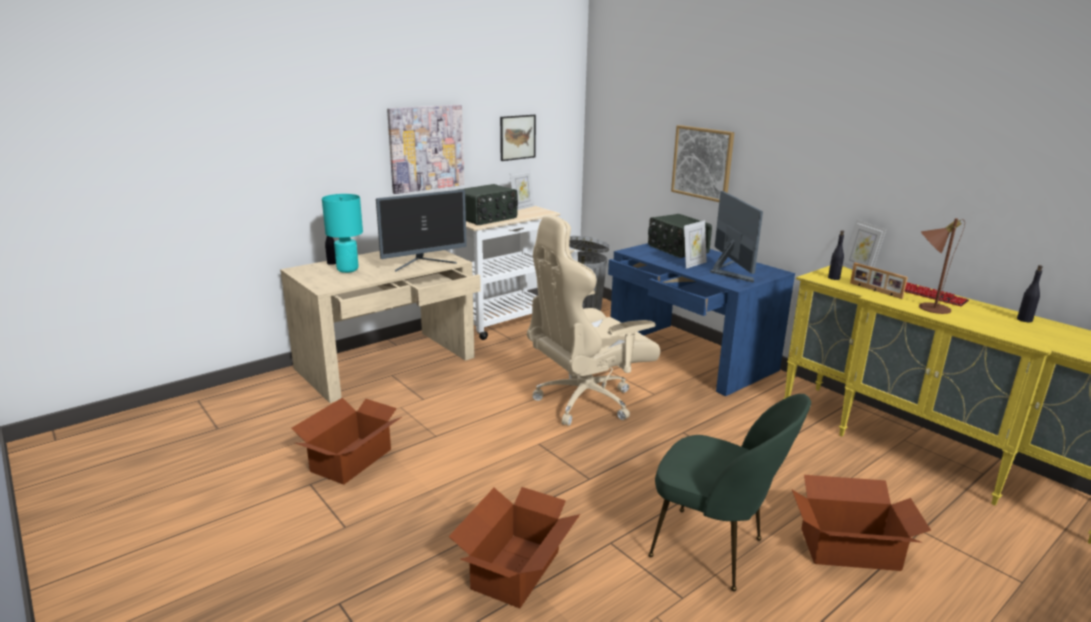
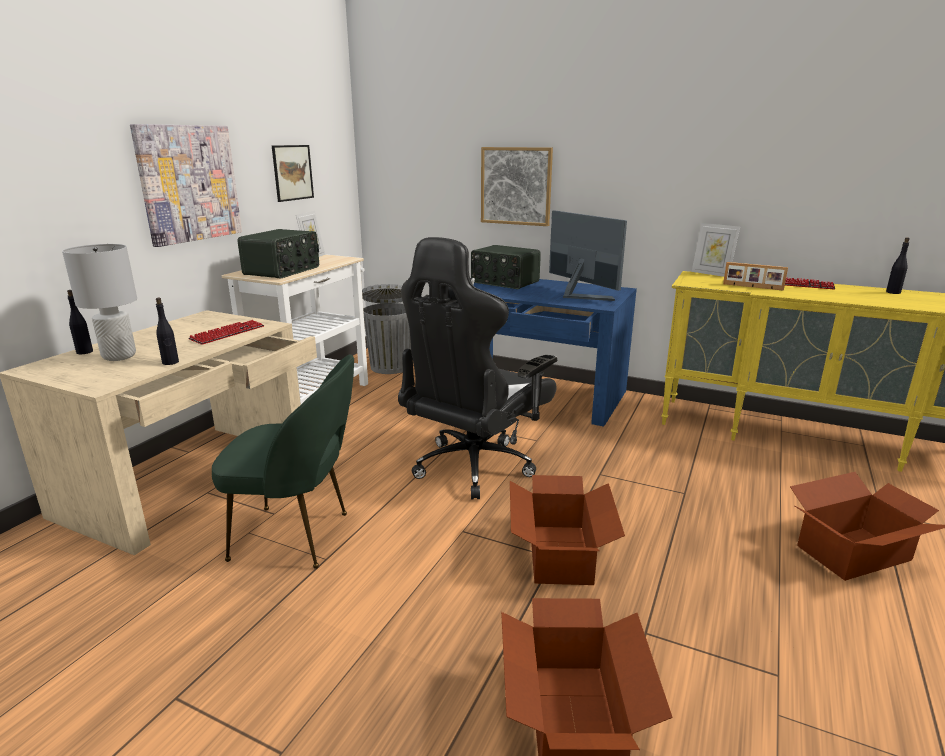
camera: 25 degrees left, 0 degrees up
(347, 271) = (119, 358): turquoise table lamp -> grey table lamp
(352, 460) = (225, 633): cardboard box -> cardboard box (561, 554)
(424, 263) = (228, 333): monitor -> keyboard
(589, 400) = (477, 463): beige office chair -> black office chair
(693, 264) = (538, 293): picture frame -> none
(715, 552) = (754, 602): green chair -> green chair (300, 538)
(834, 278) = (704, 282): black bottle -> black bottle (170, 362)
(928, 307) = (813, 293): brown table lamp -> none

